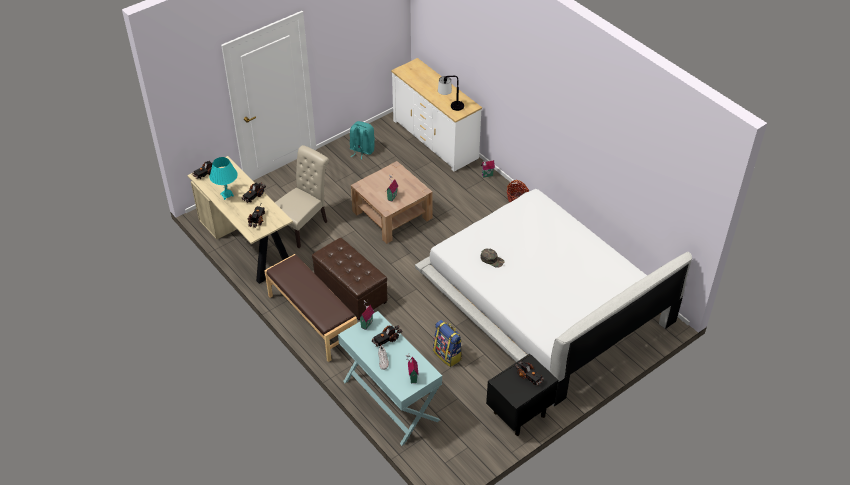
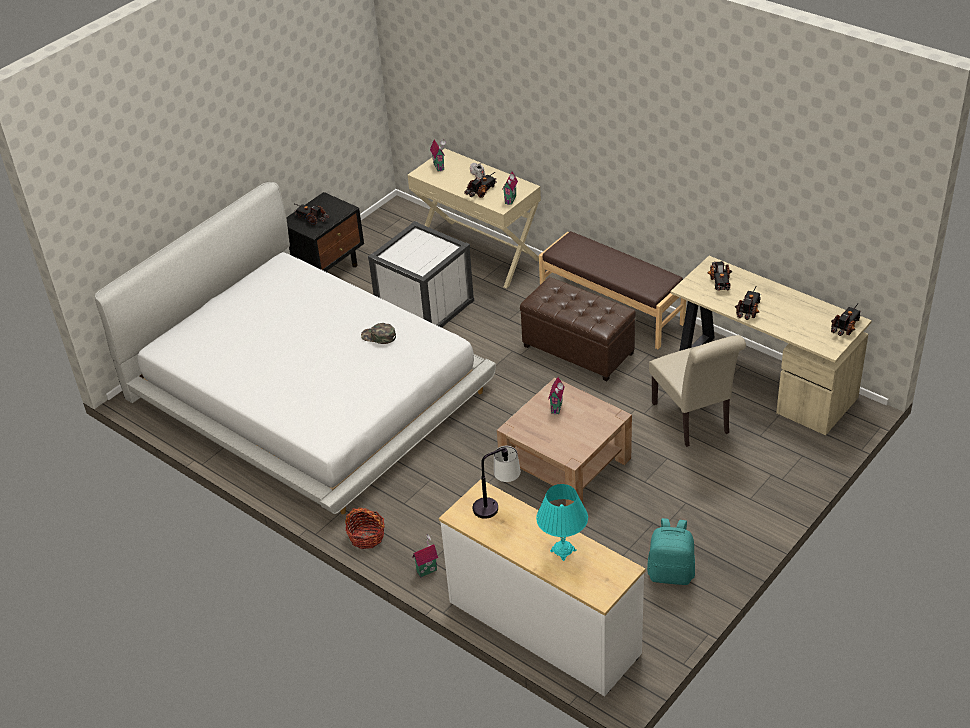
camera: 170 degrees right, 5 degrees down
(227, 195) = (788, 304): turquoise table lamp -> turquoise table lamp (563, 550)
(304, 226) = (693, 421): beige chair -> beige chair turned 45 degrees counterclockwise
(390, 400) = (479, 253): turquoise console table -> beige console table
(448, 355) = (424, 306): backpack -> white storage box

